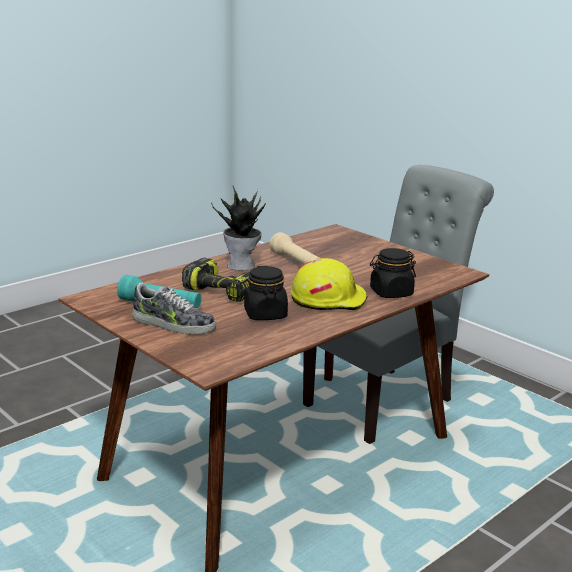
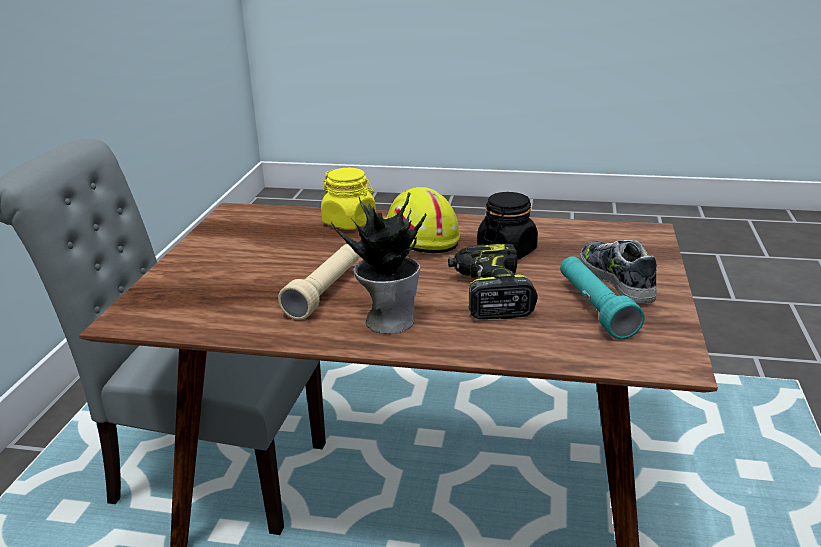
camera: 125 degrees left, 5 degrees up
(391, 293) = (349, 222): black jar -> yellow jar

